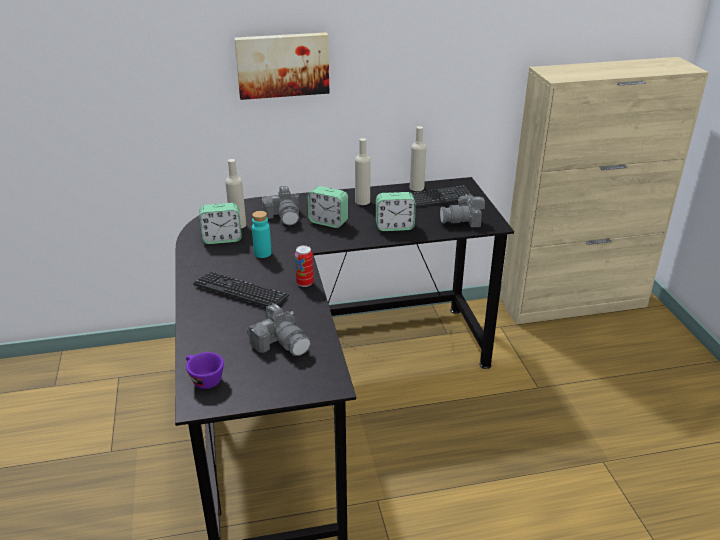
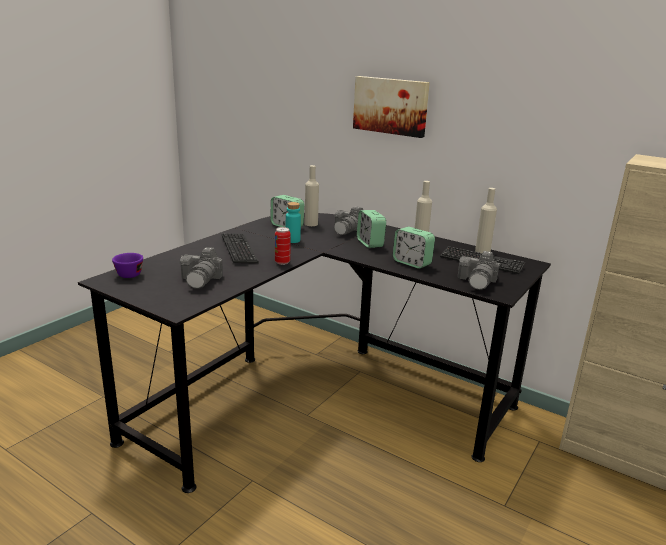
camera: 45 degrees right, 10 degrees down
(463, 220) = (478, 281): camera -> camera turned 105 degrees counterclockwise

